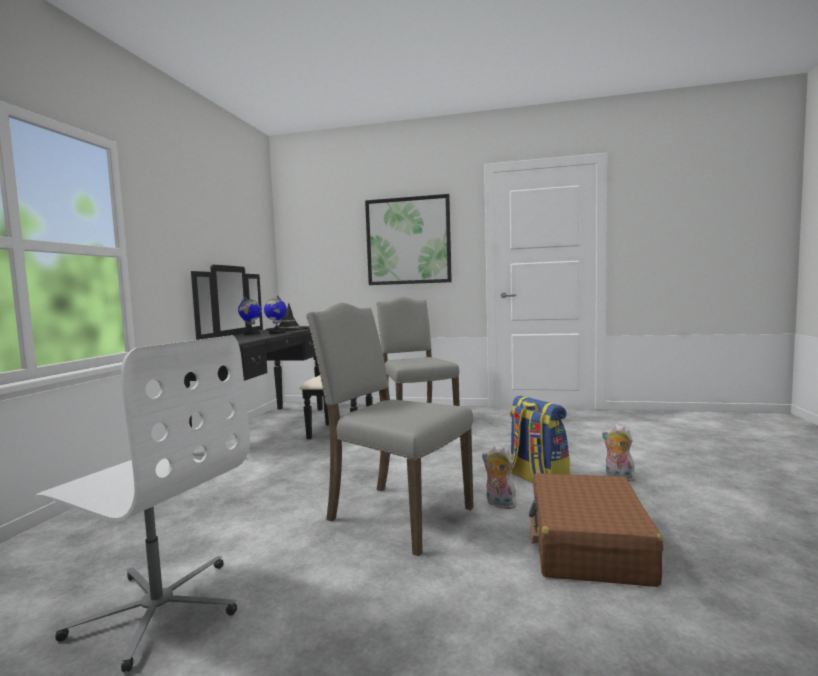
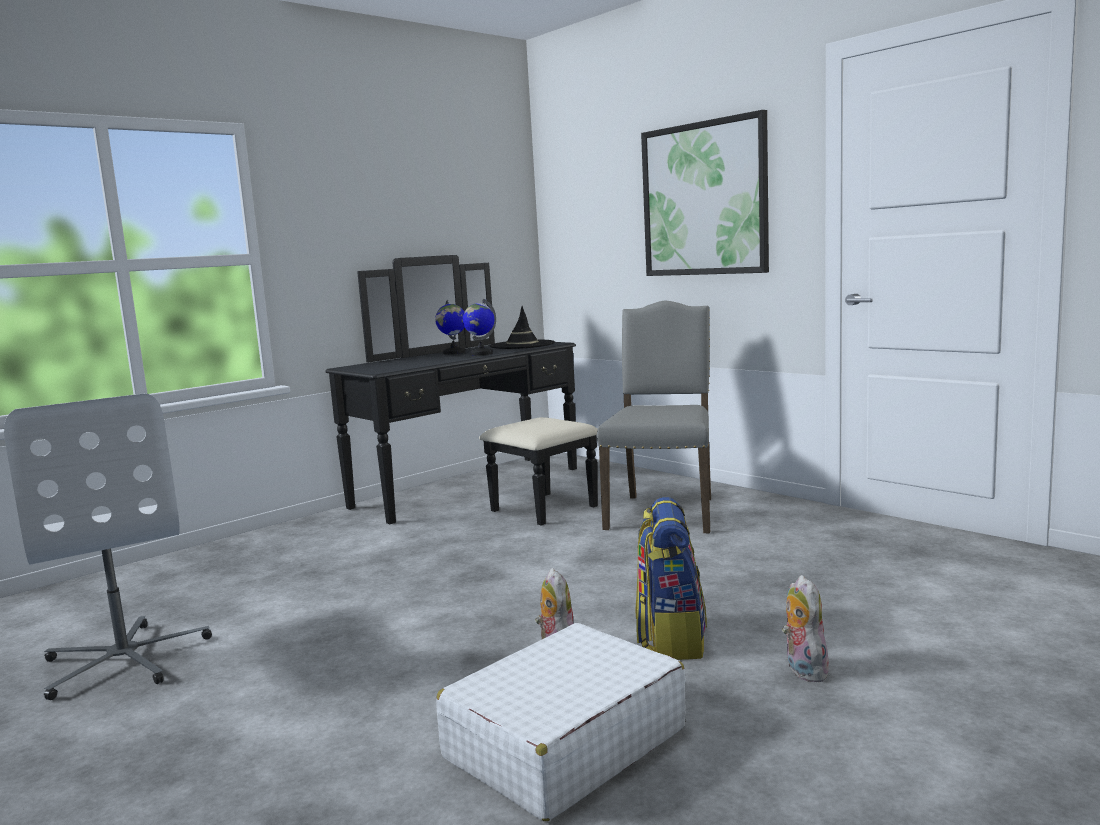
camera: 35 degrees right, 5 degrees up
(395, 514) = (425, 633): grey chair -> none
(588, 545) = (564, 743): brown suitcase -> white suitcase

